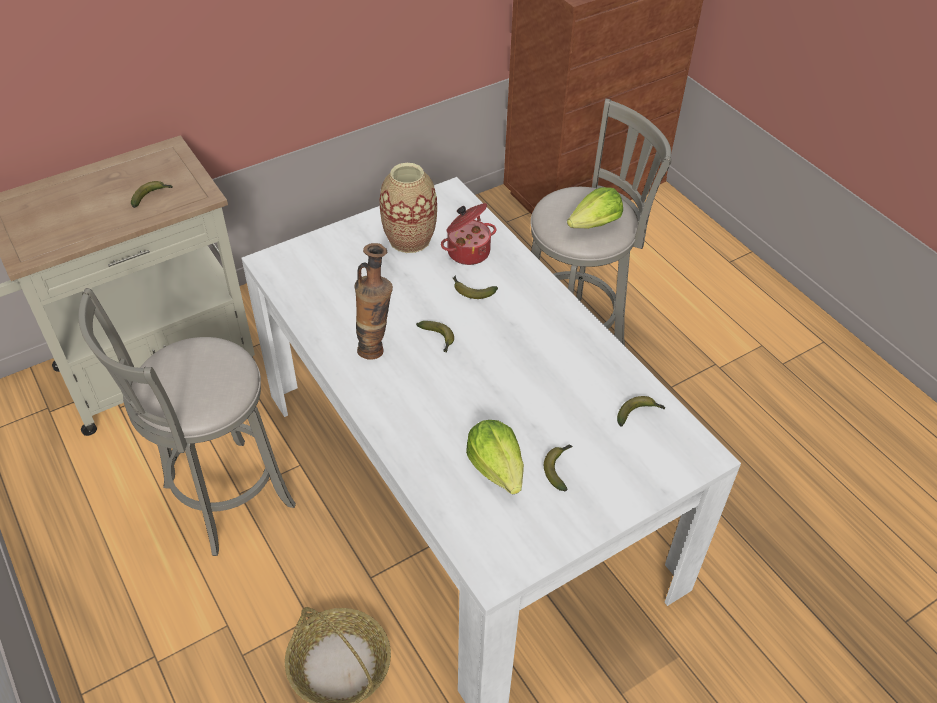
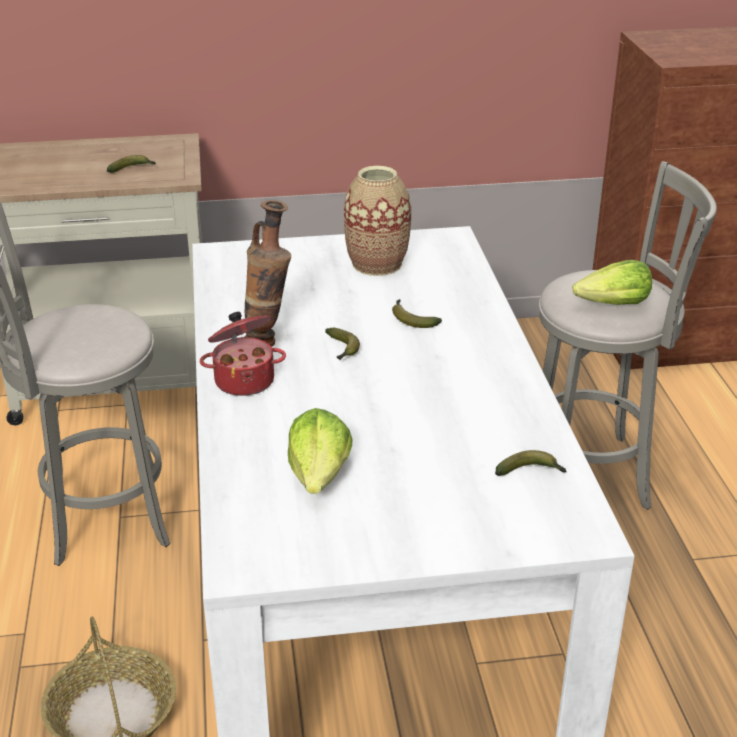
camera: 25 degrees right, 15 degrees down
(467, 251) = (434, 286): cooking pot -> cooking pot (244, 380)
(559, 468) = (392, 495): banana -> none

